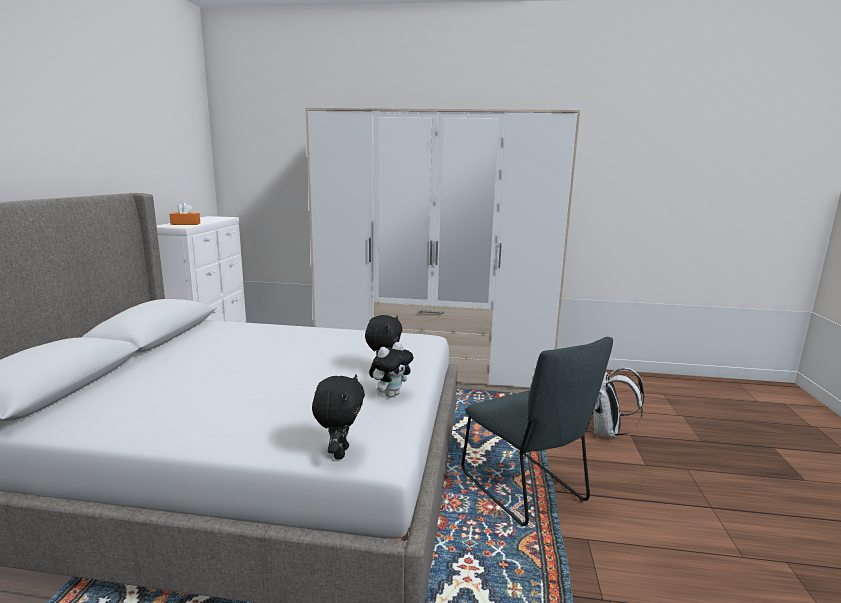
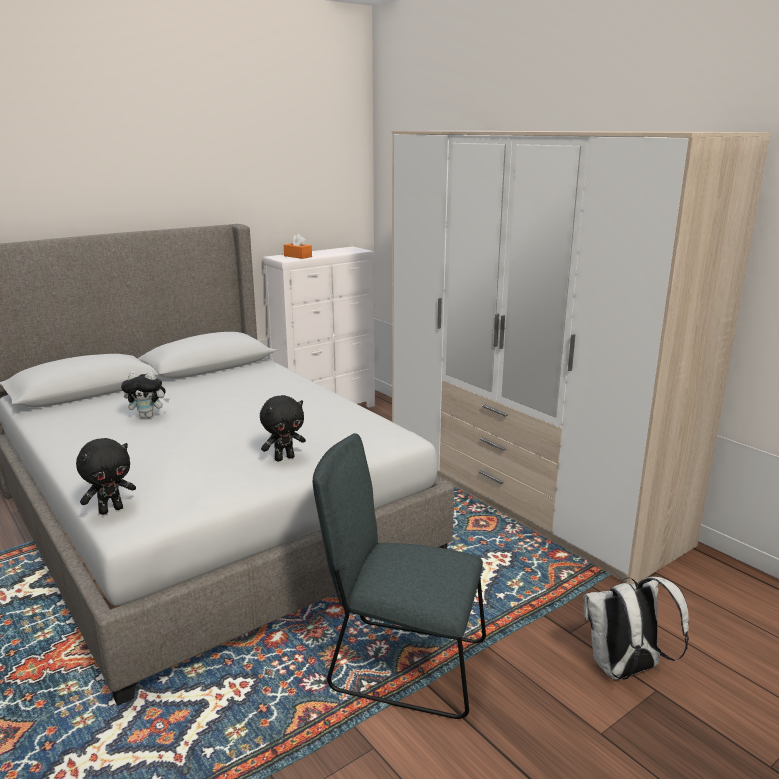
camera: 45 degrees right, 5 degrees up
(390, 394) = (241, 481): plush toy -> plush toy (148, 416)
(526, 490) = (401, 665): grey chair -> grey chair turned 90 degrees clockwise

